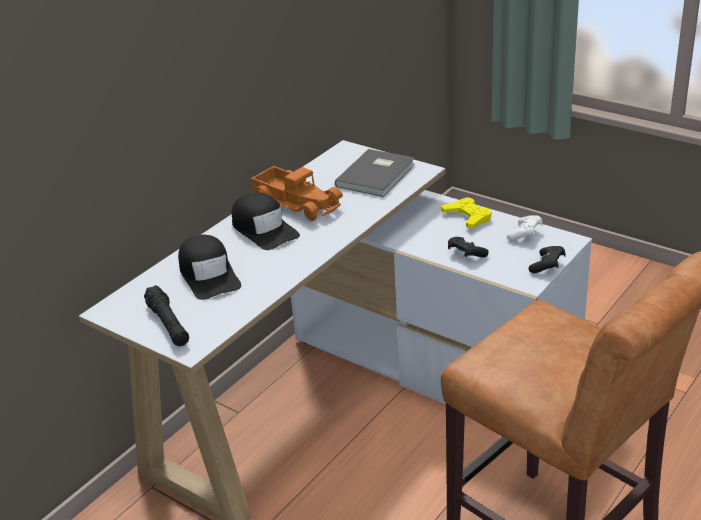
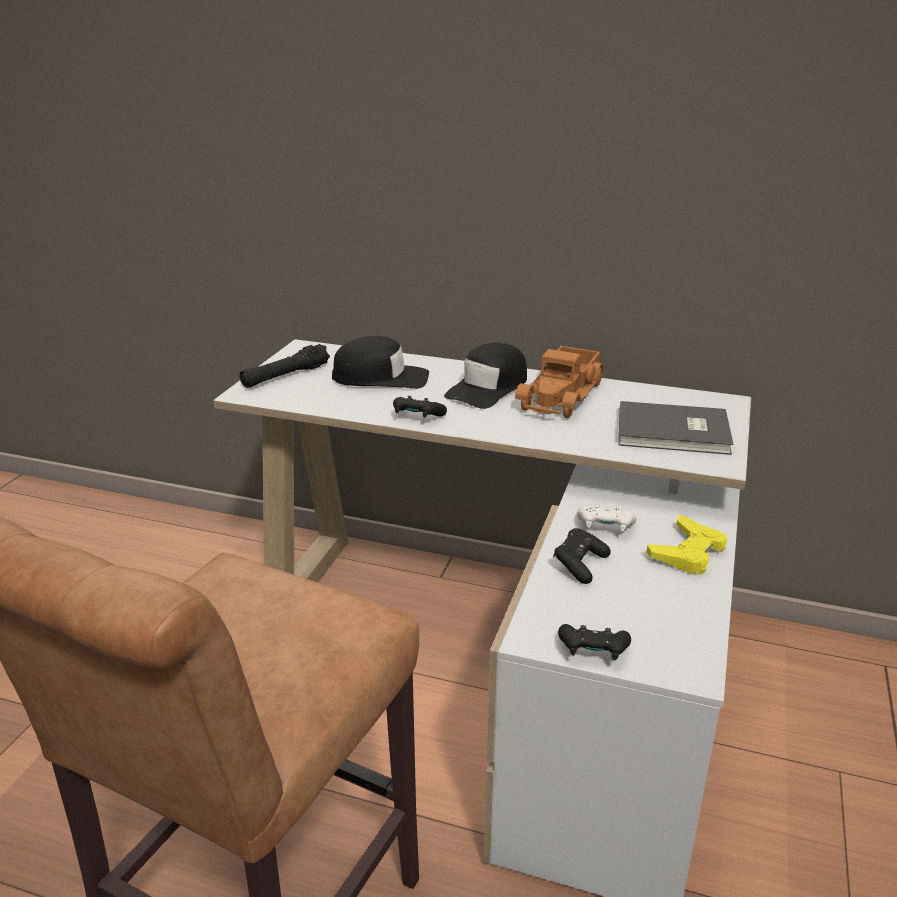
camera: 70 degrees right, 5 degrees down
(209, 275) = (381, 377): black cap -> black cap turned 135 degrees counterclockwise
(295, 266) = (417, 417): none -> black game controller
(525, 234) = (677, 617): white game controller -> white game controller (605, 528)

